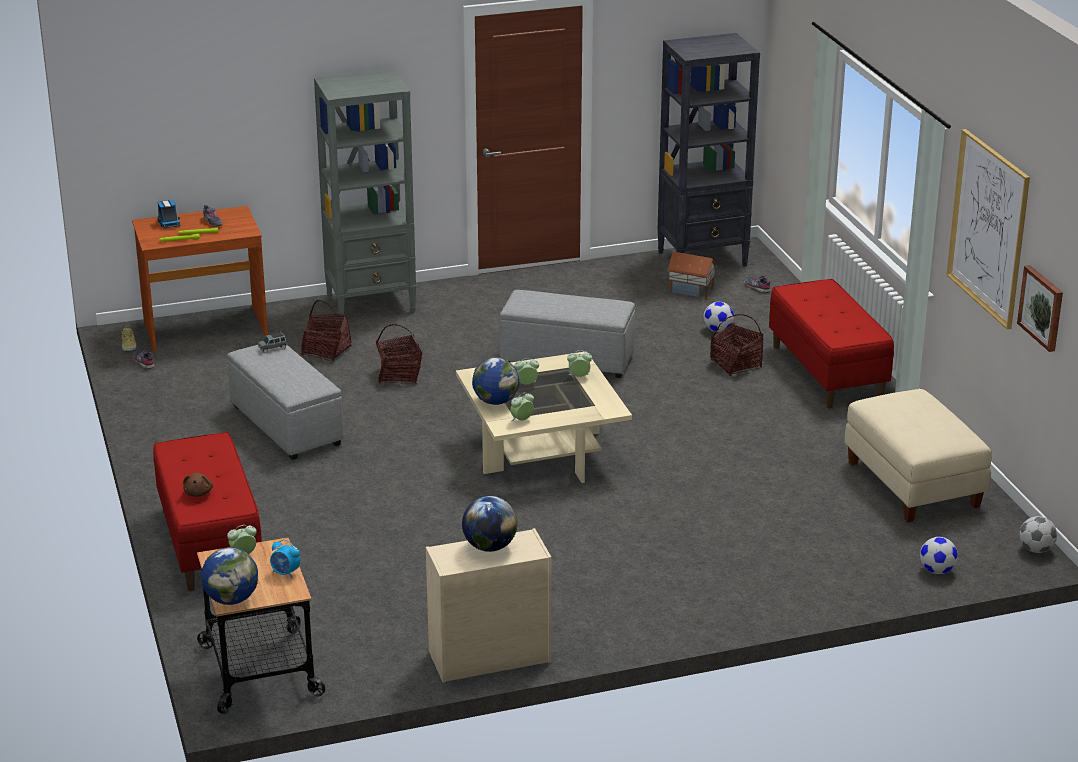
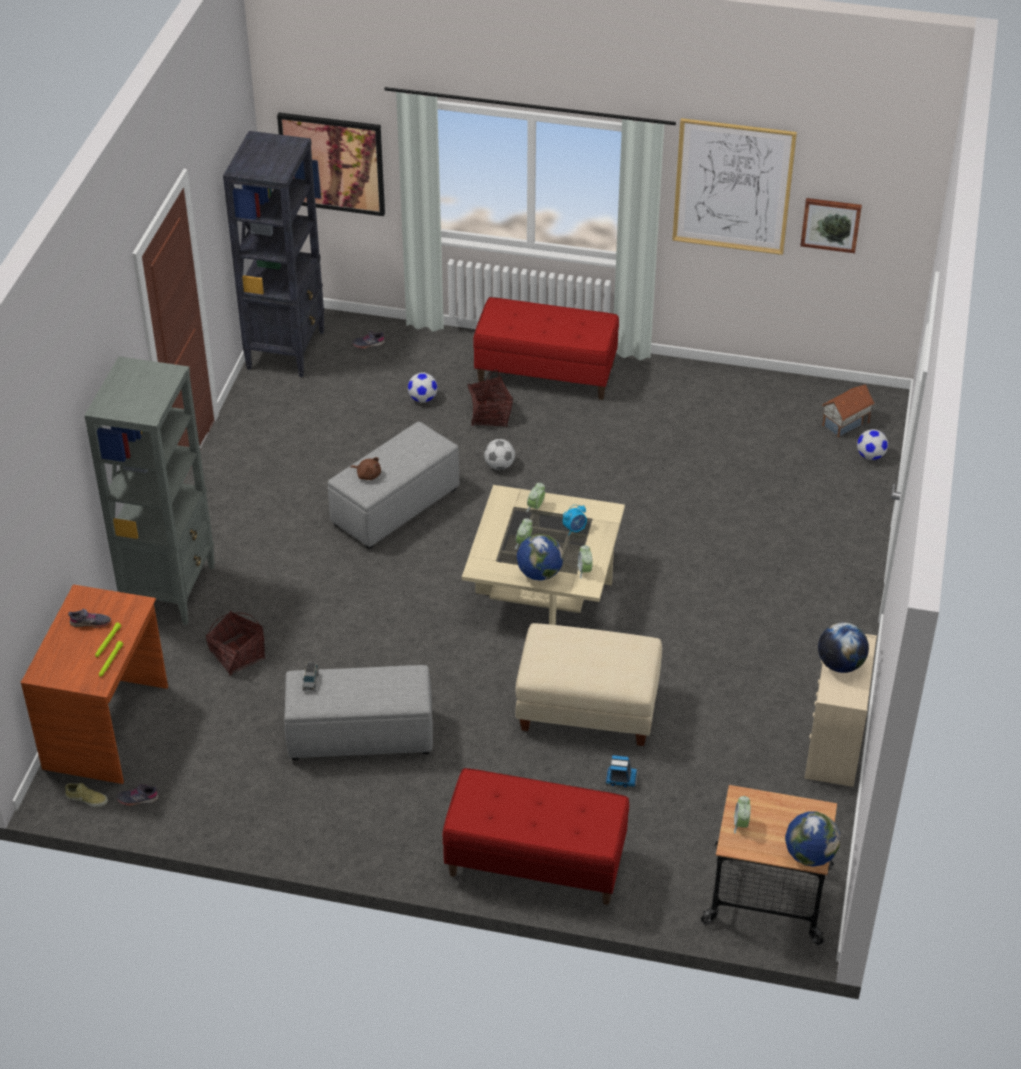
camera: 60 degrees left, 15 degrees up
(168, 223) = (59, 656): toy truck -> toy truck (620, 779)
(198, 493) = (565, 825): brown plush toy -> brown plush toy (368, 475)
(285, 573) = (788, 806): alarm clock -> alarm clock (575, 529)
(399, 375) = (330, 623): basket -> none
(691, 291) = (339, 382): toy house -> toy house (846, 424)
(794, 100) = (332, 163): none -> picture
(911, 484) = (746, 411): beige ottoman -> beige ottoman (587, 708)
(1036, 549) = (875, 397): football -> football (499, 466)

